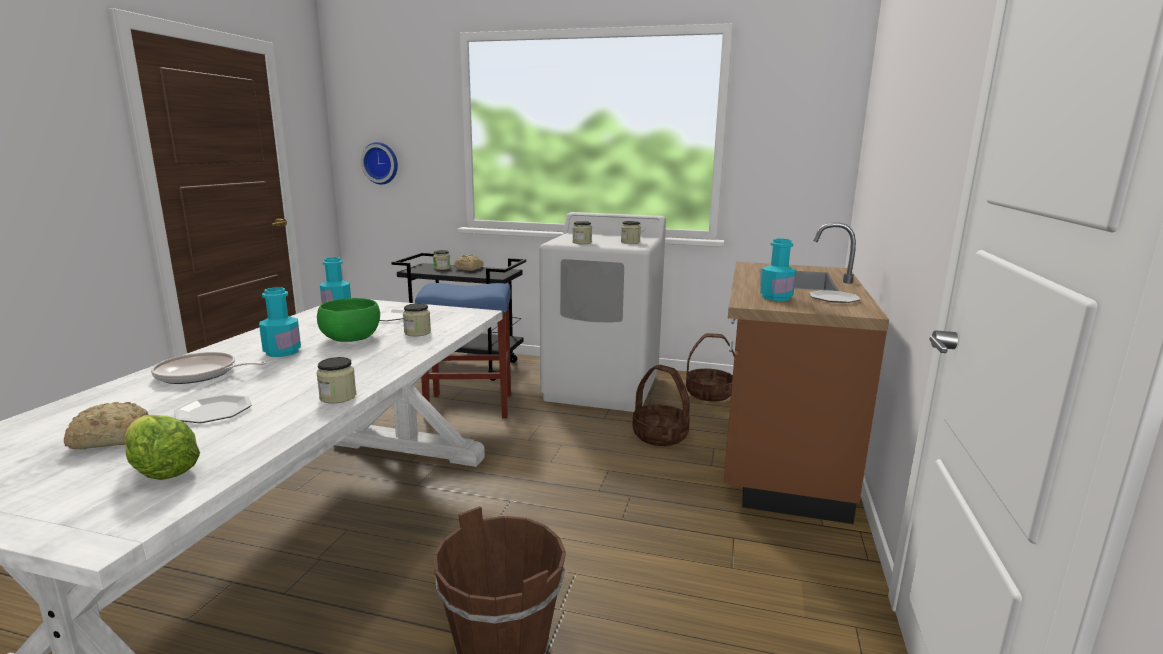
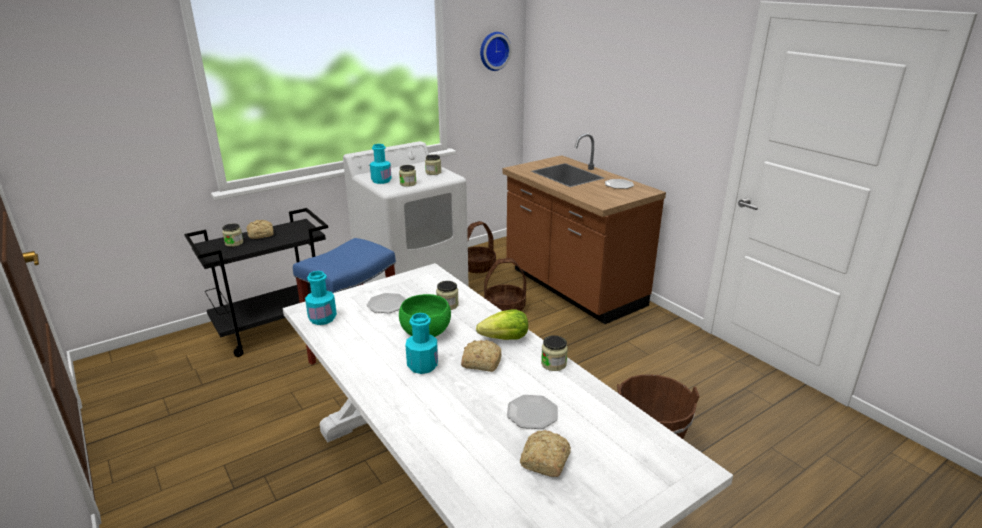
camera: 50 degrees left, 10 degrees up
(162, 471) = (621, 444): lettuce -> lettuce (505, 339)
(200, 374) = (436, 409): frying pan -> none
(310, 368) = (480, 362): none -> bread
(381, 163) = (85, 142): wall clock -> wall clock (493, 51)
(776, 297) = (599, 194): turquoise bottle -> turquoise bottle (381, 181)

